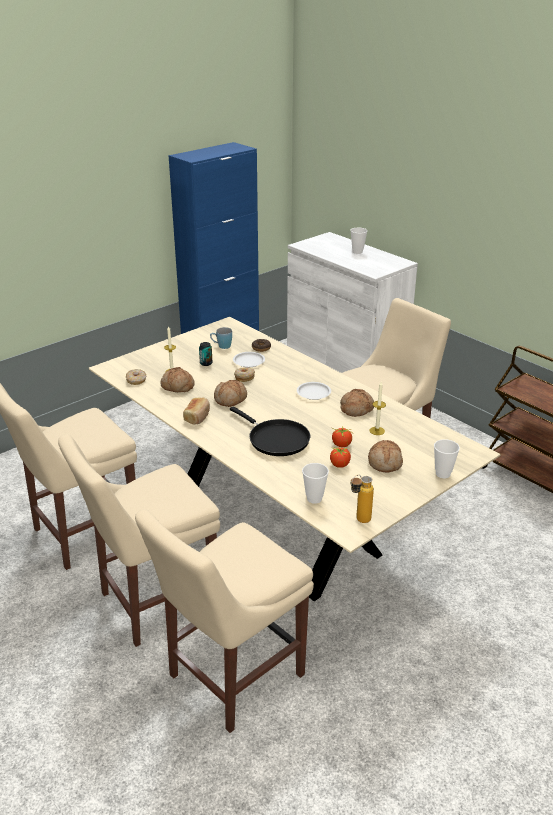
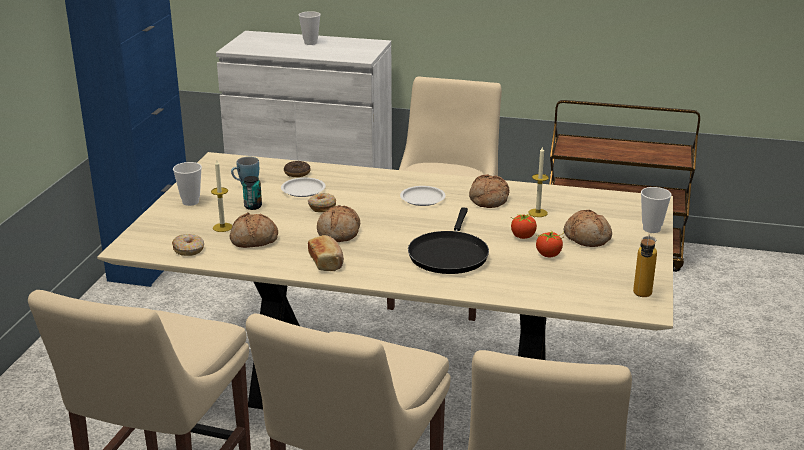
camera: 35 degrees left, 5 degrees down
(275, 439) = (449, 254): black frying pan -> black frying pan turned 90 degrees clockwise
(314, 498) = (571, 294): cup -> cup (190, 202)

